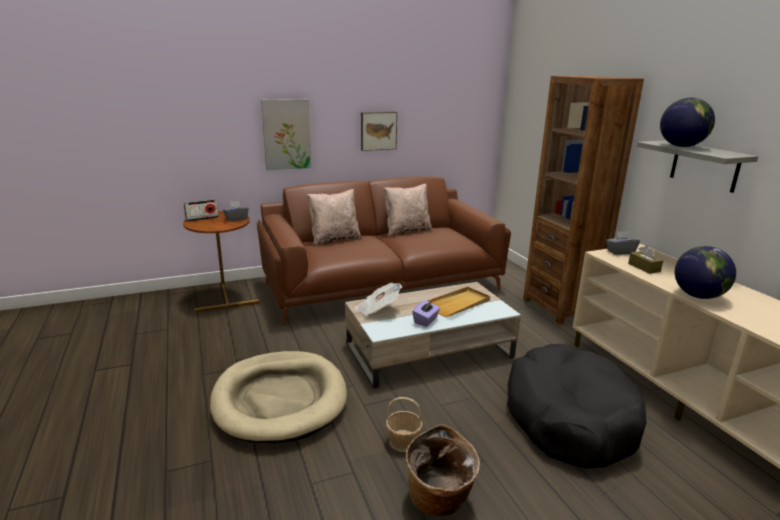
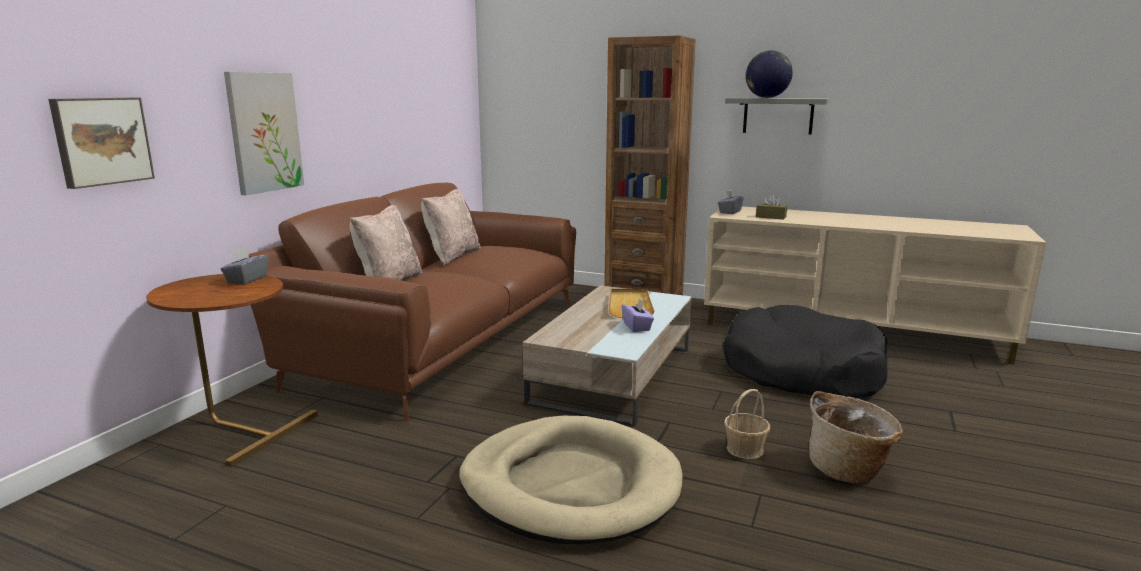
camera: 45 degrees left, 5 degrees down
(202, 218) = (182, 293): radio -> none
(377, 310) = (574, 335): newspaper -> none
(378, 130) = (371, 123): picture -> picture (101, 141)
(698, 296) = (842, 223): globe -> none

